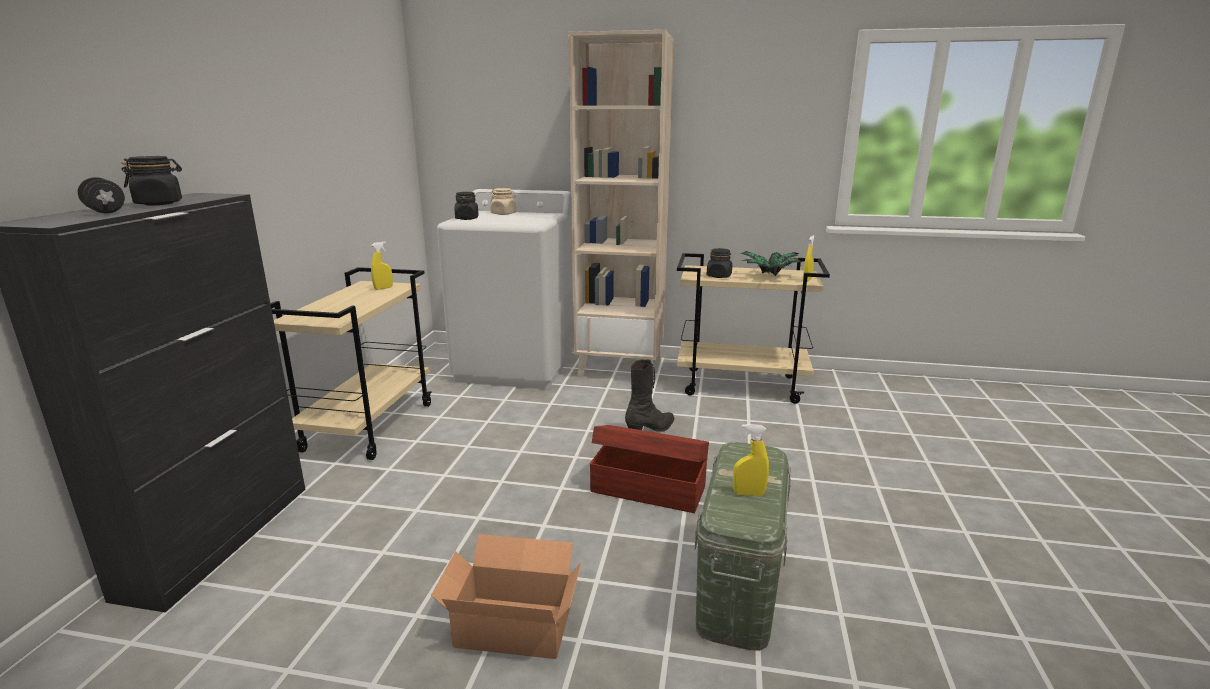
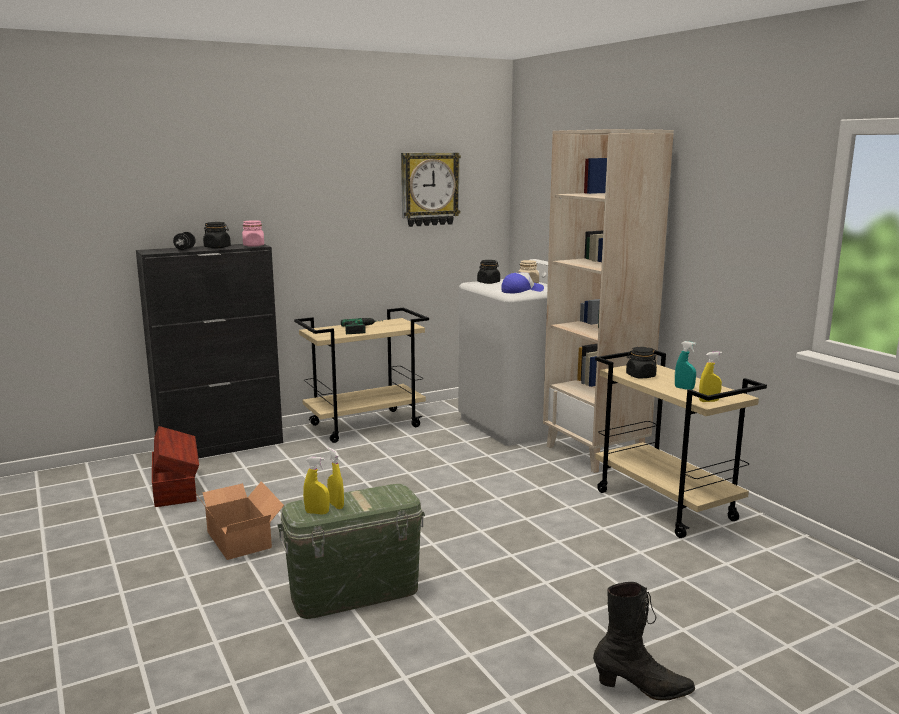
camera: 50 degrees right, 5 degrees down
(213, 196) = (253, 245): none -> pink jar
(354, 109) = (429, 189): none -> wall clock
(356, 301) = (364, 329): none -> power drill
(383, 288) = (397, 325): yellow spray bottle -> yellow spray bottle (317, 513)
(529, 220) = (521, 291): none -> cap
(647, 488) = (428, 525): brown storage box -> brown storage box (176, 487)
(651, 430) = (512, 499): black boot -> black boot (643, 689)
(768, 276) = (684, 388): potted plant -> turquoise spray bottle

